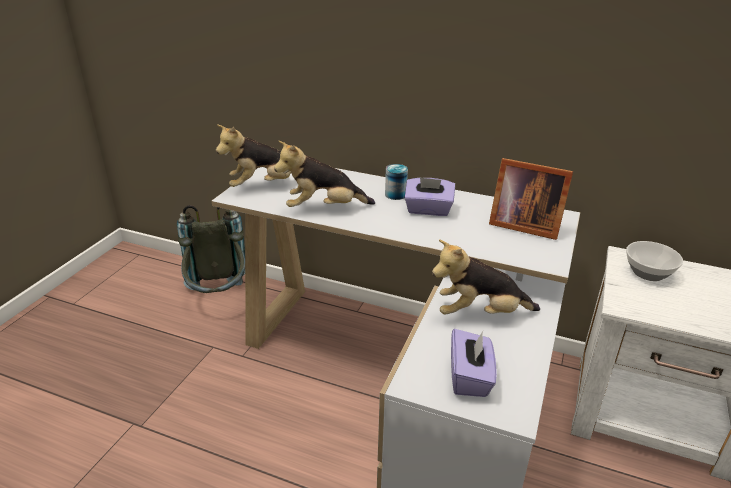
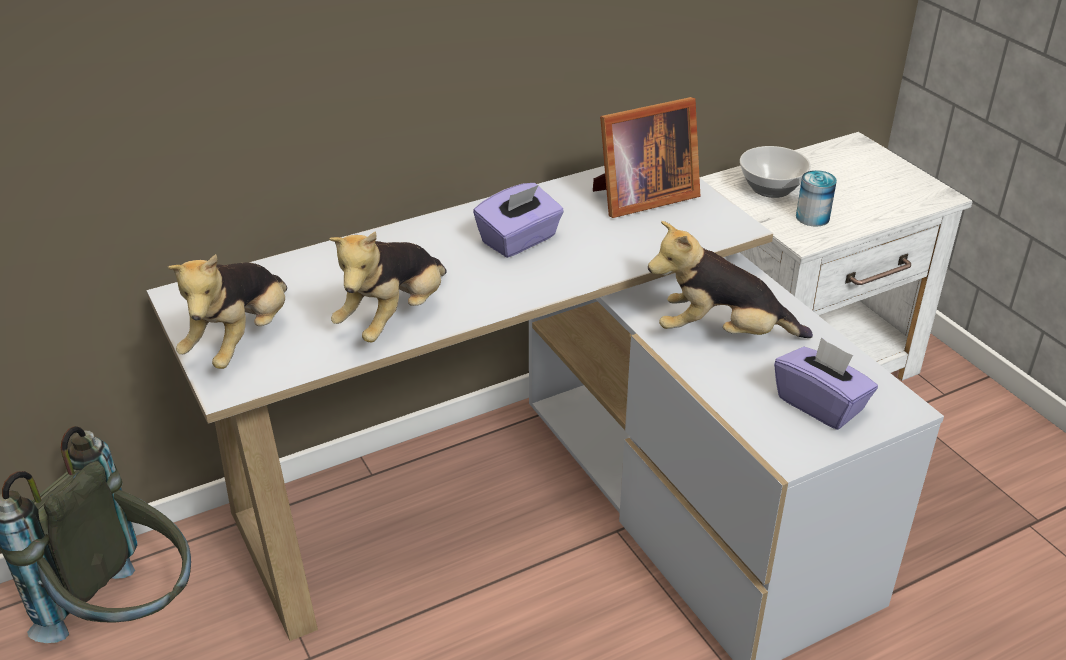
camera: 50 degrees left, 5 degrees up
(395, 194) = (444, 243): can -> can (812, 217)
(480, 313) = (721, 334): plush toy -> plush toy turned 60 degrees clockwise

